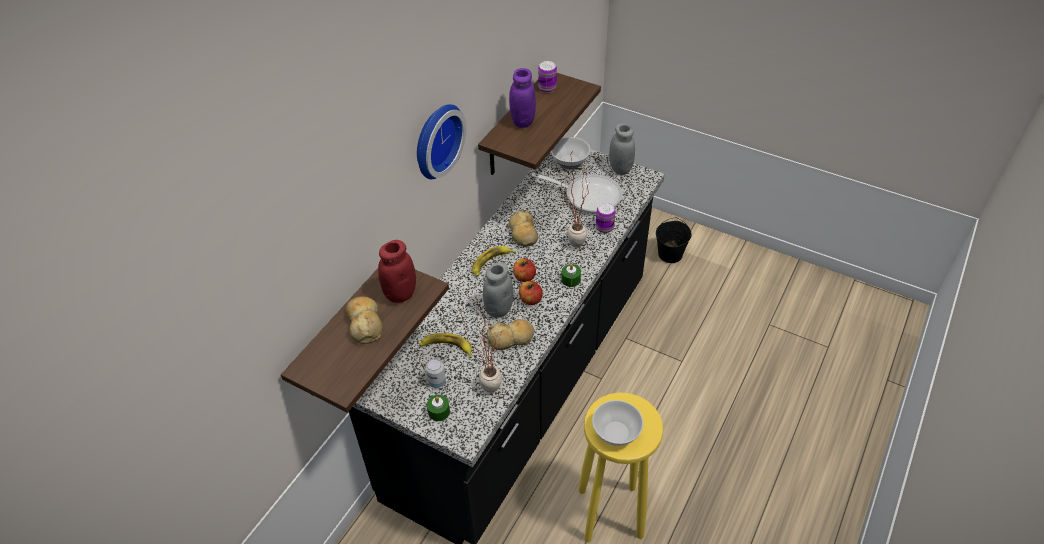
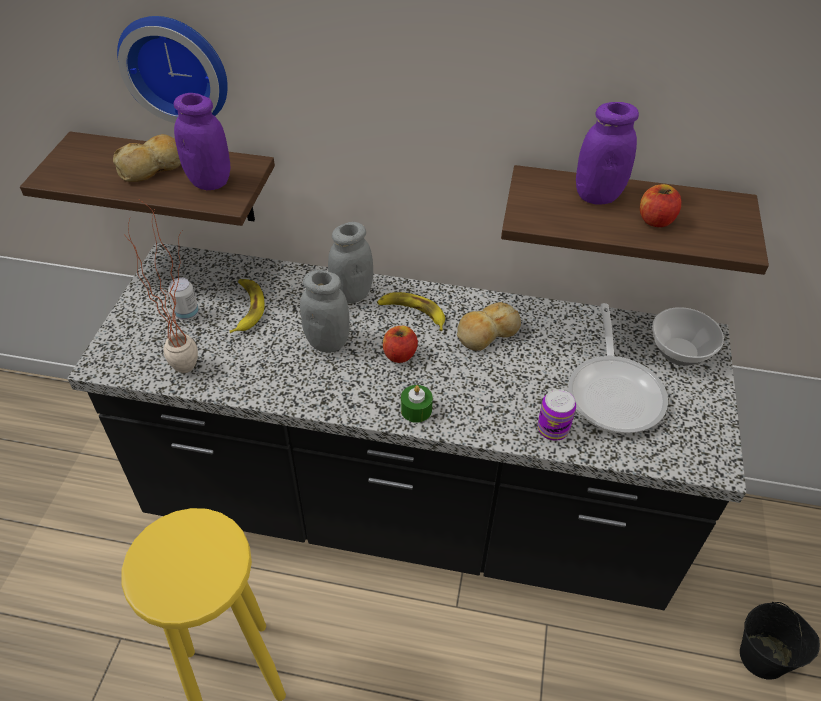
camera: 70 degrees right, 0 degrees up
(400, 294) = (209, 181): red jar -> purple jar
(435, 139) = (408, 73): wall clock -> wall clock (177, 67)
(439, 411) = (140, 327): green candle -> none
(511, 339) = (277, 368): bread -> none
(530, 299) = (358, 372): apple -> apple (655, 220)
(547, 88) = (705, 204): can -> none
(570, 243) = (494, 392): potted plant -> none
(617, 433) = (167, 556): bowl -> none
(620, 169) = (710, 422): grey jar -> grey jar (352, 294)

